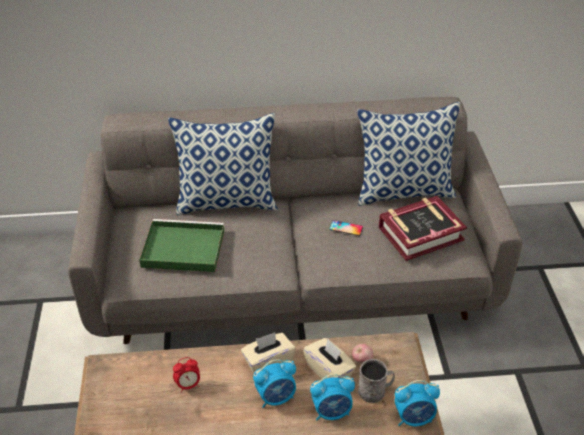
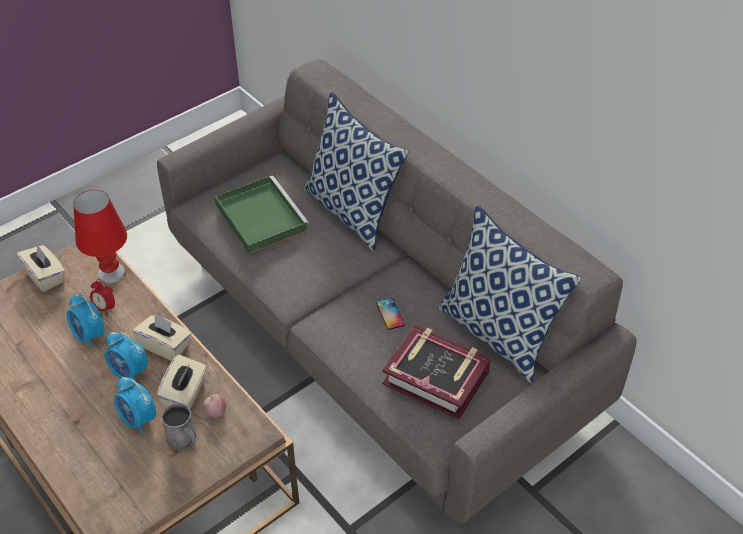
camera: 55 degrees right, 5 degrees up
(107, 413) = (45, 276): none -> beige tissue box
(150, 364) = (111, 273): none -> red table lamp
(414, 418) = (171, 485): alarm clock -> alarm clock (89, 335)

